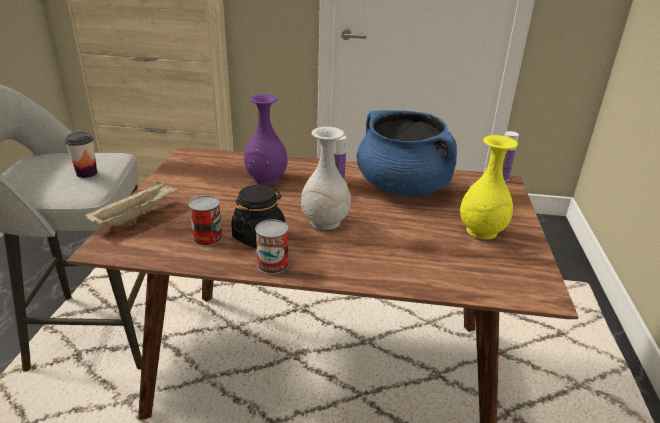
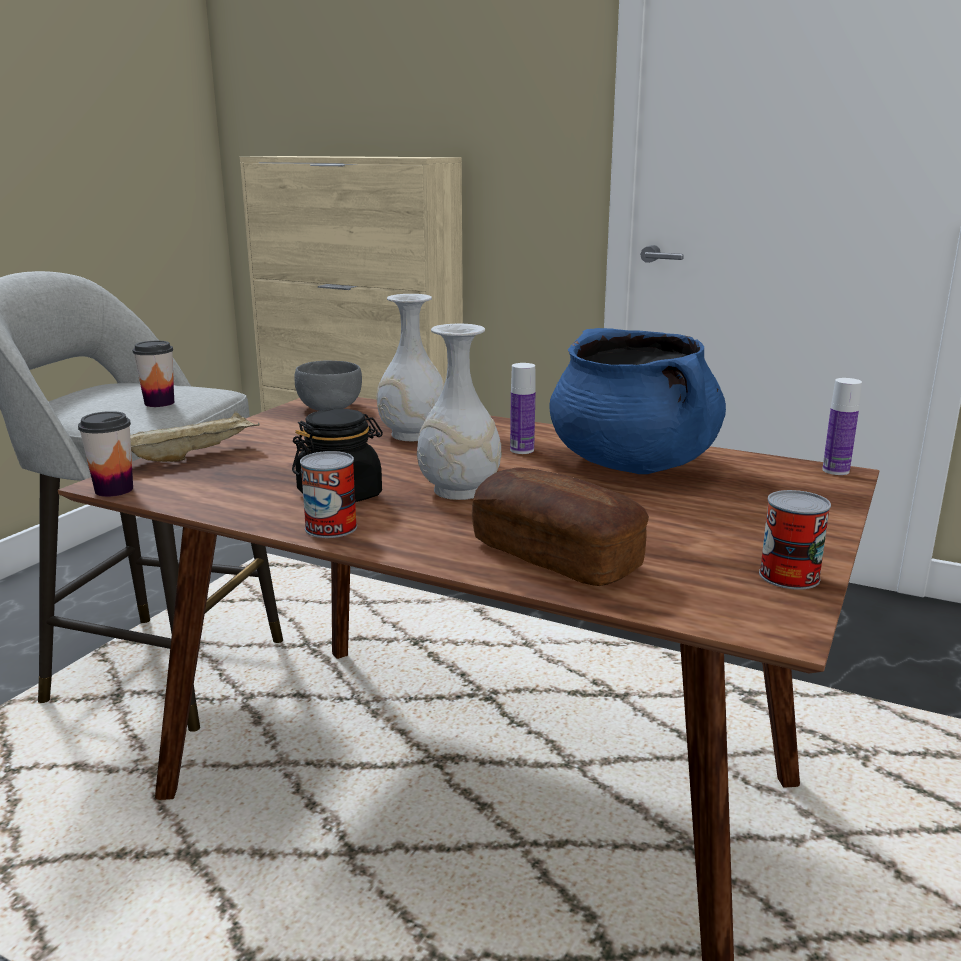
camera: 20 degrees right, 10 degrees down
(108, 255) = (114, 490): none -> cup
(197, 160) = (329, 407): none -> grey bowl
(207, 238) = (264, 488): can -> can (789, 576)
(266, 178) = (413, 434): purple vase -> white vase
(410, 265) = (555, 556): none -> bread
(481, 231) = (728, 531): yellow vase -> none

